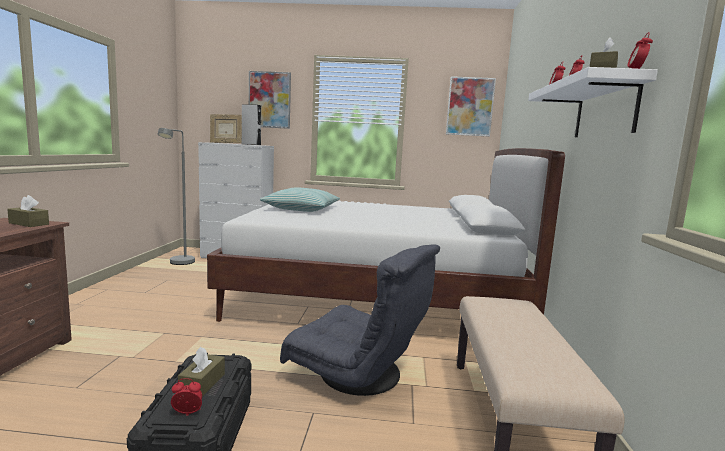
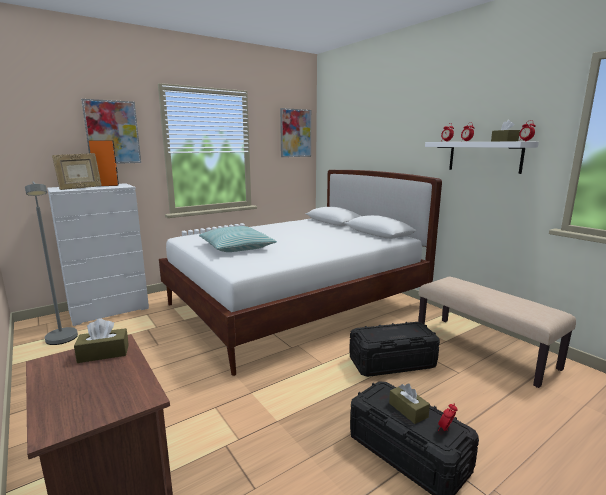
camera: 40 degrees left, 5 degrees up
(251, 144) = (107, 185): grey speaker -> orange speaker
(358, 376) = (392, 362): grey armchair -> black storage box

